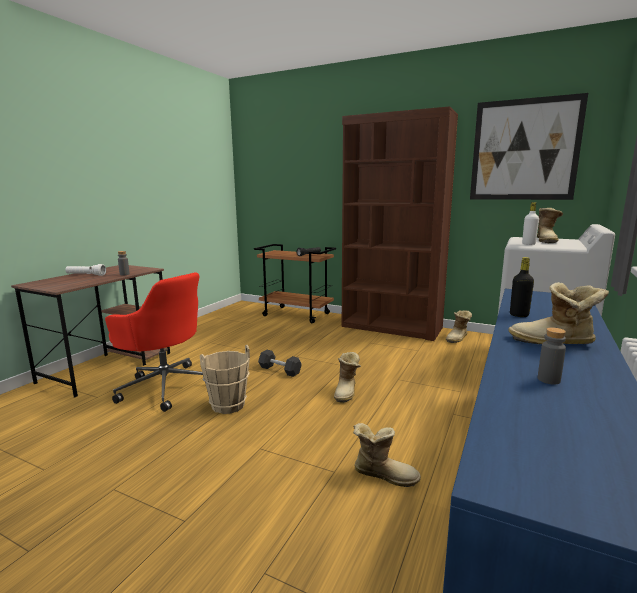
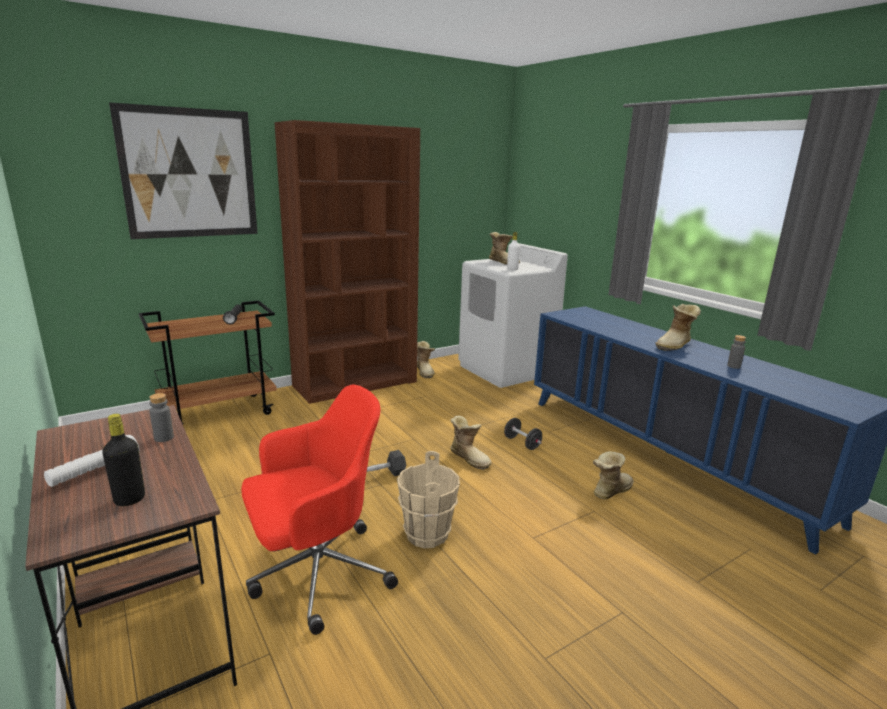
camera: 60 degrees left, 5 degrees up
(406, 406) = (522, 443): none -> black dumbbell
(519, 315) = (614, 333): black bottle -> black bottle (129, 499)
(524, 150) = (450, 173): picture -> picture (190, 174)

